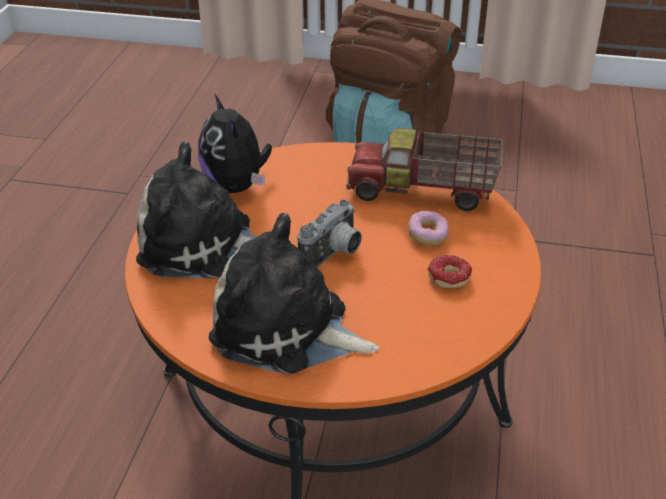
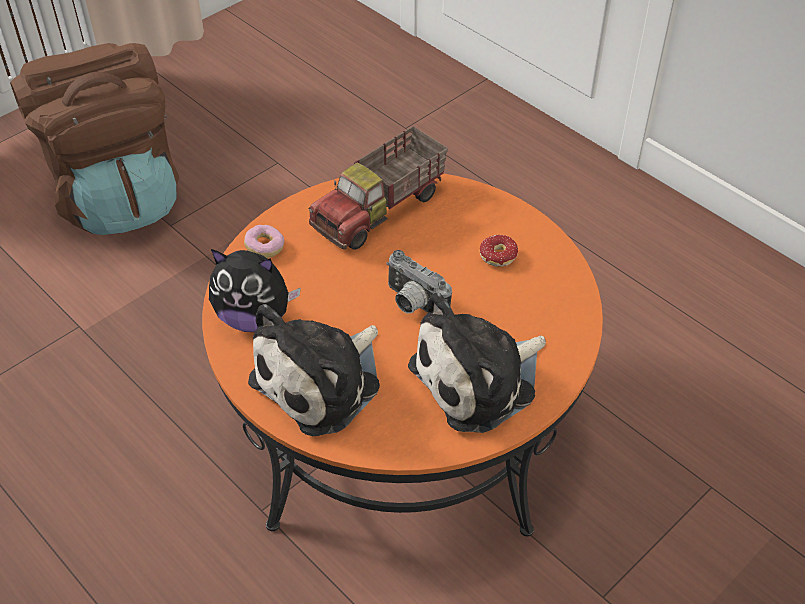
camera: 55 degrees left, 10 degrees up
(334, 255) = (412, 304): camera -> camera turned 150 degrees clockwise
(427, 236) = (438, 239): donut -> donut (265, 248)

